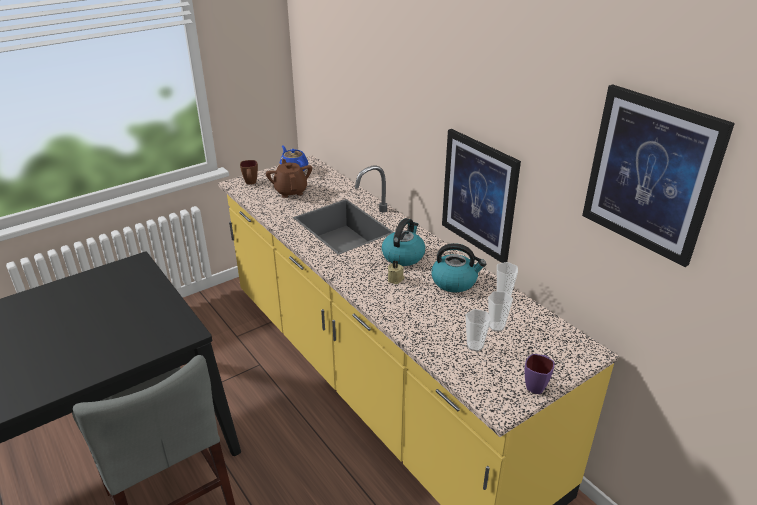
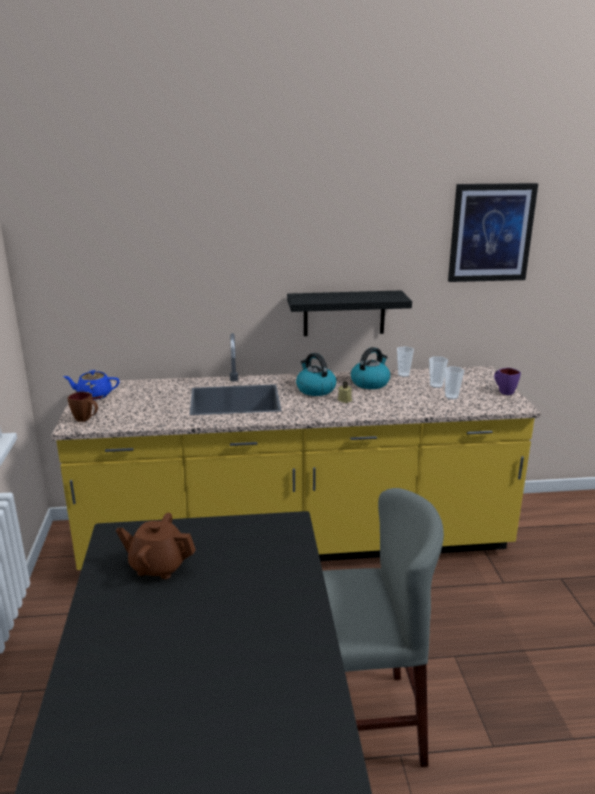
camera: 60 degrees left, 10 degrees down
(291, 191) = (137, 405): brown teapot -> brown teapot (158, 566)
(479, 195) = (344, 313): picture -> black shelf

